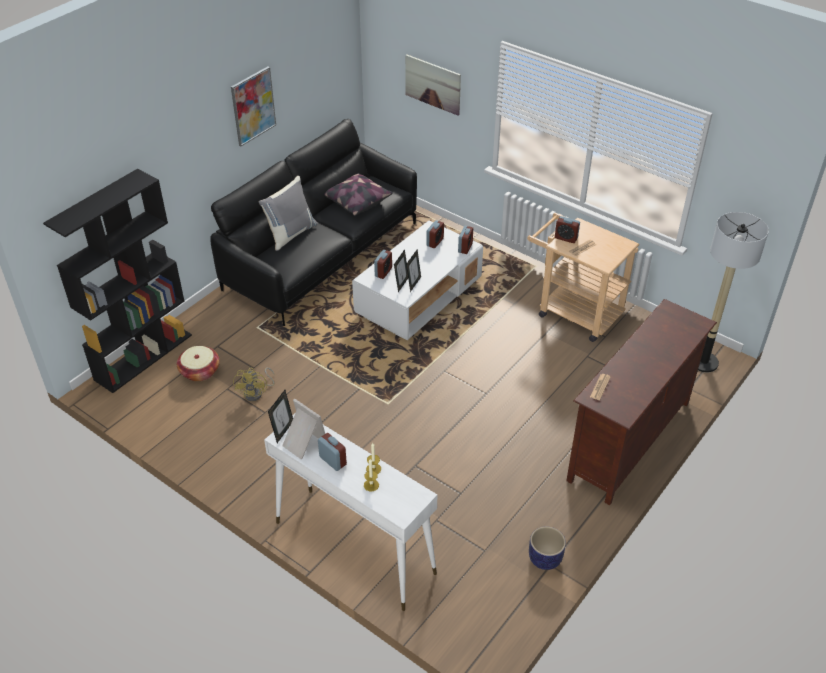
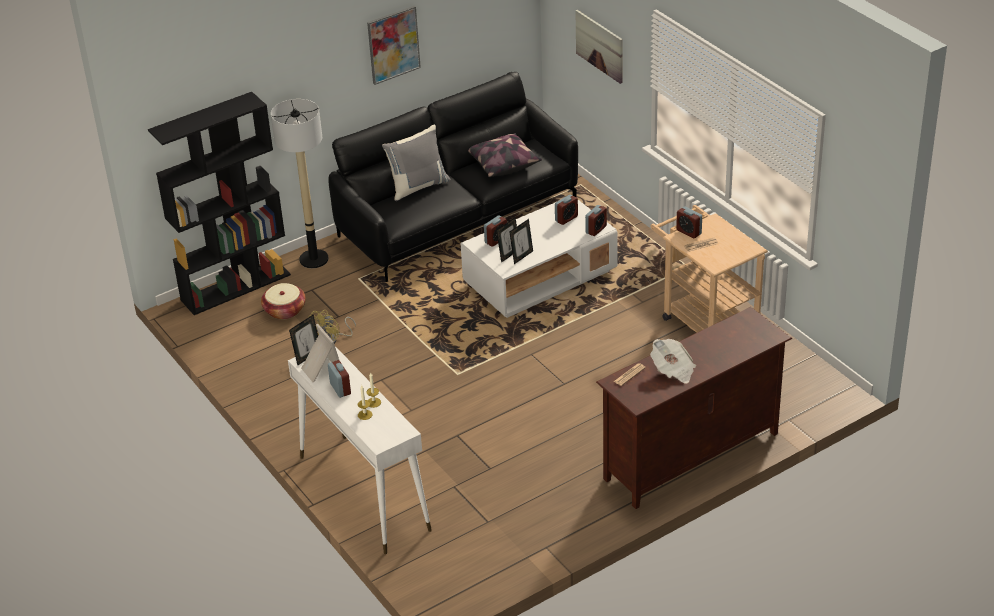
camera: 20 degrees right, 5 degrees down
(544, 559) = (543, 541): planter -> none
(636, 374) = (673, 370): none -> newspaper
(703, 362) = (821, 397): floor lamp -> floor lamp (314, 259)

